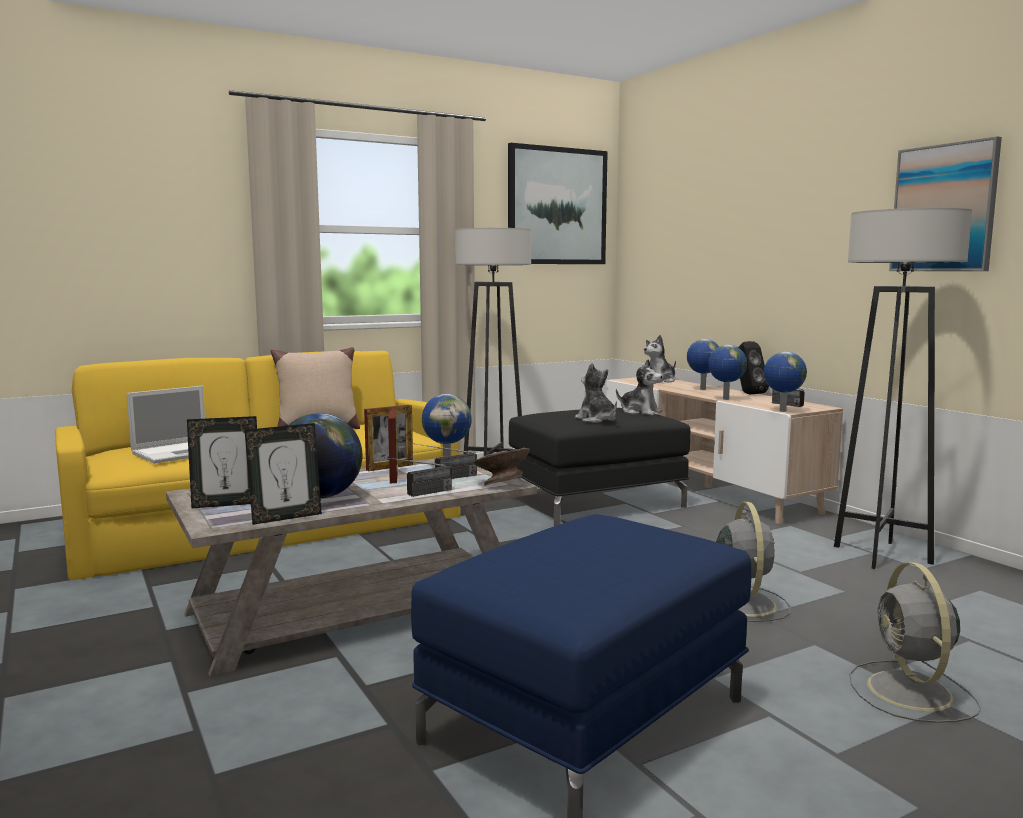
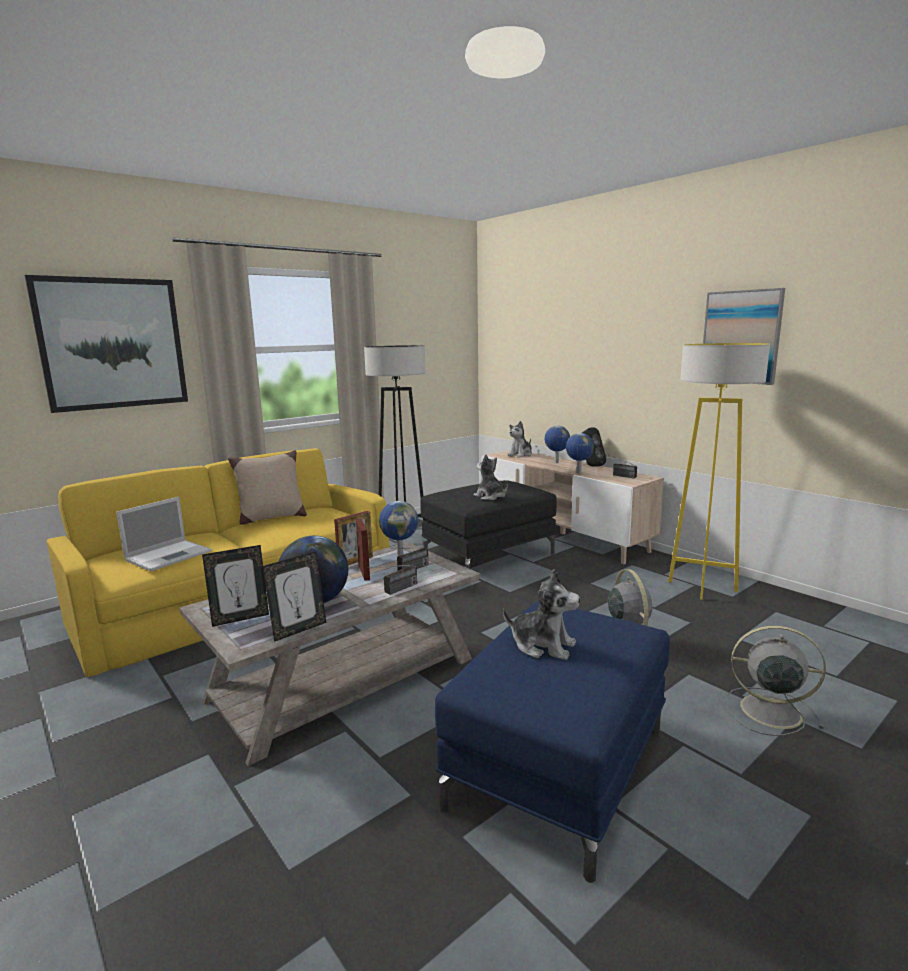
camera: 10 degrees left, 5 degrees up
(501, 484) = (452, 573): grey bowl -> none
(557, 206) = (435, 321): picture -> picture (112, 343)
(640, 412) = (517, 485): plush toy -> plush toy (543, 645)
(782, 411) = (625, 484): globe -> none
(882, 555) = (702, 586): grey floor lamp -> yellow floor lamp
(911, 693) = (767, 711): grey fan -> grey fan turned 120 degrees clockwise

